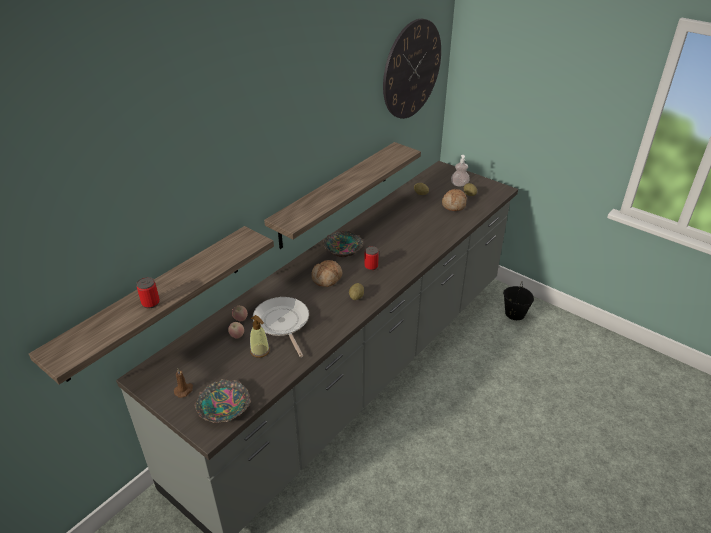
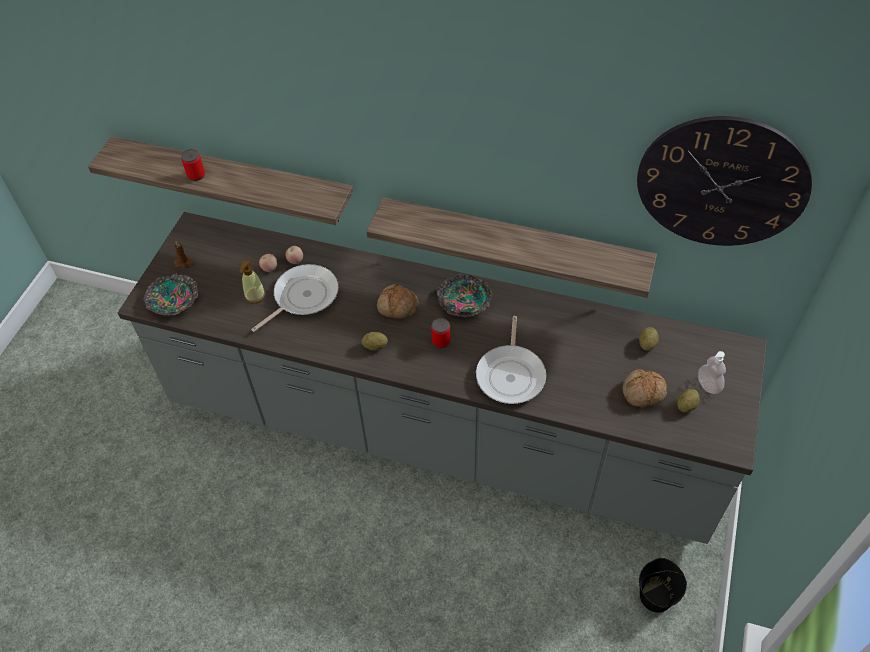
camera: 70 degrees right, 15 degrees up
(415, 245) = (511, 374): none -> frying pan

